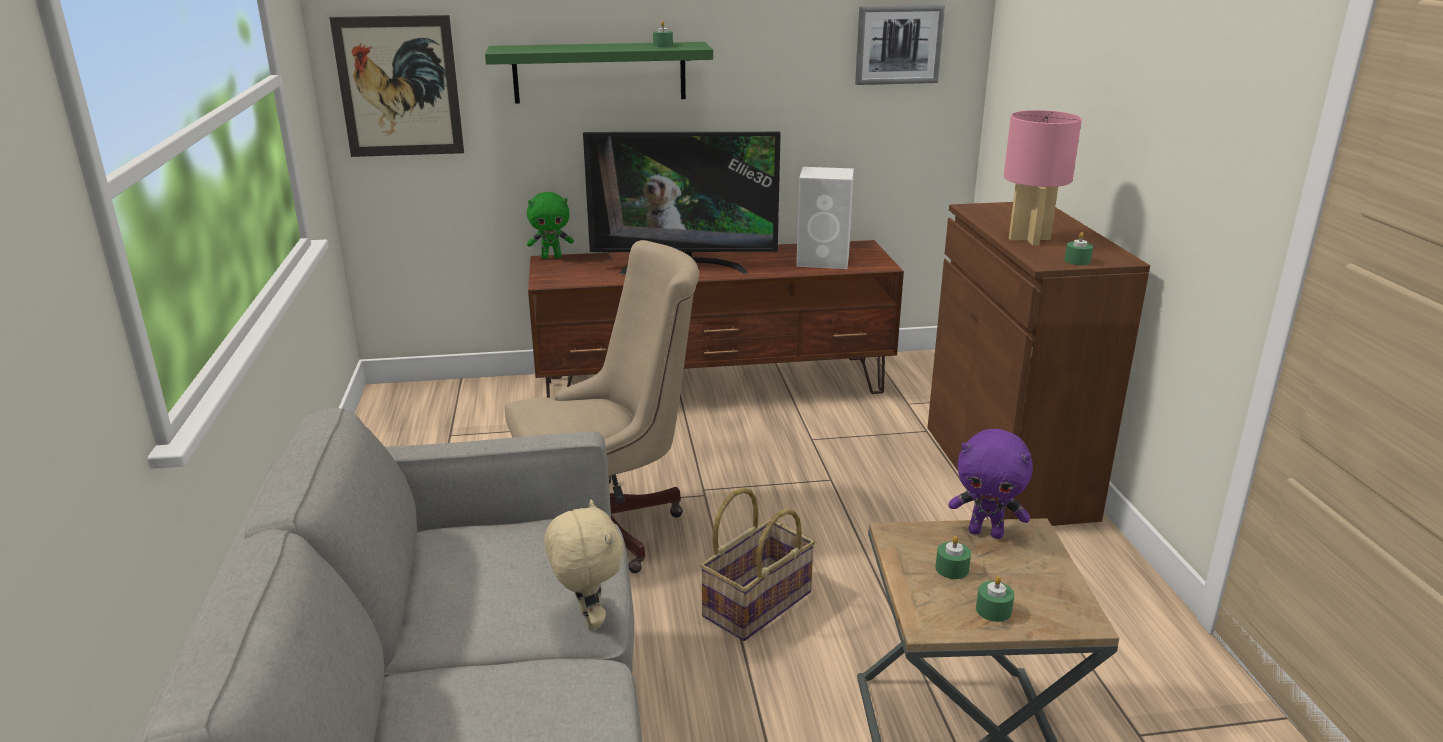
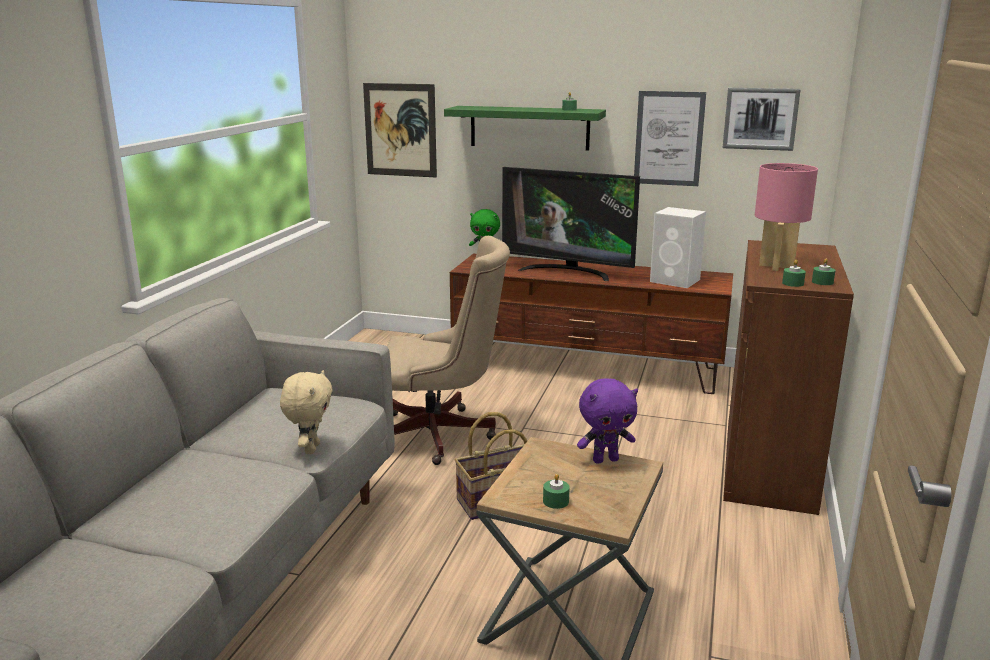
camera: 25 degrees right, 5 degrees down
(789, 76) = (669, 138): none -> picture
(952, 569) = (555, 473): green candle -> green candle (822, 282)
(986, 533) = (605, 460): purple plush toy -> purple plush toy turned 60 degrees counterclockwise

